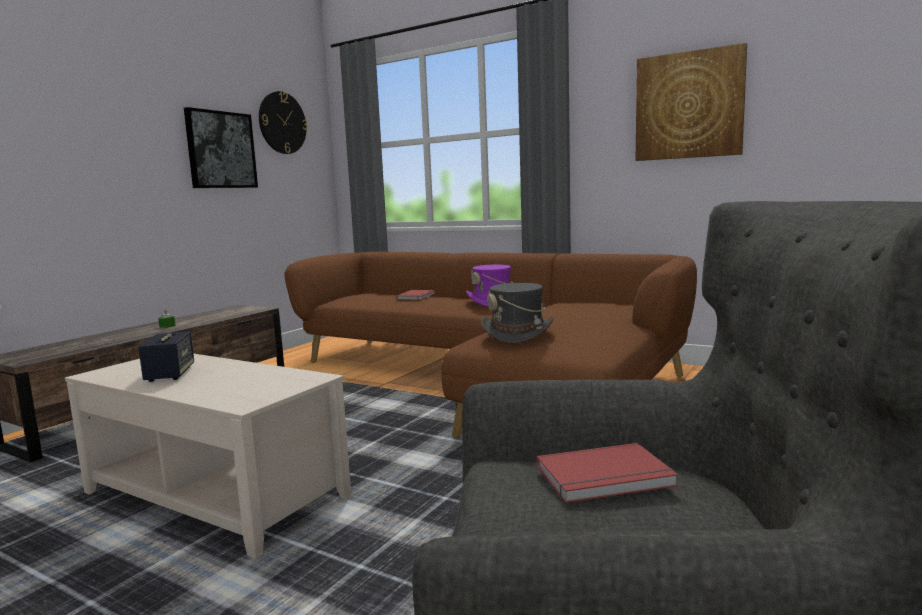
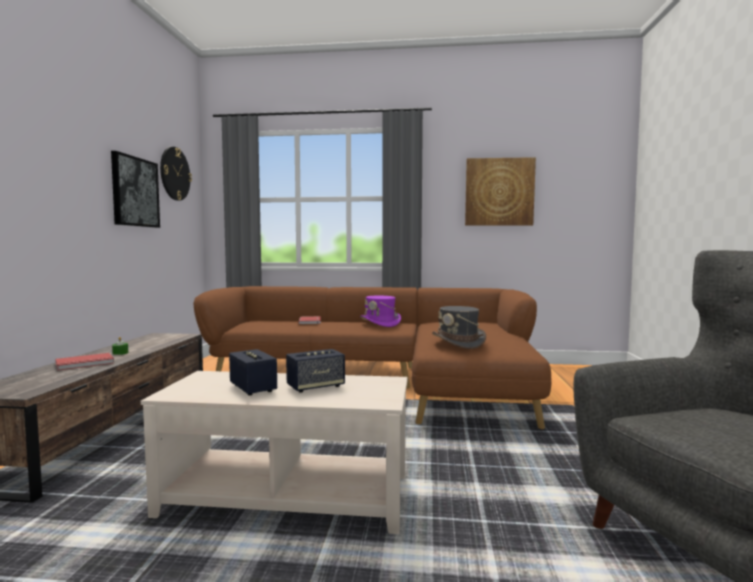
camera: 25 degrees left, 5 degrees down
(226, 378) = (315, 387): none -> speaker
(606, 478) = (709, 415): red book -> red book (85, 363)

